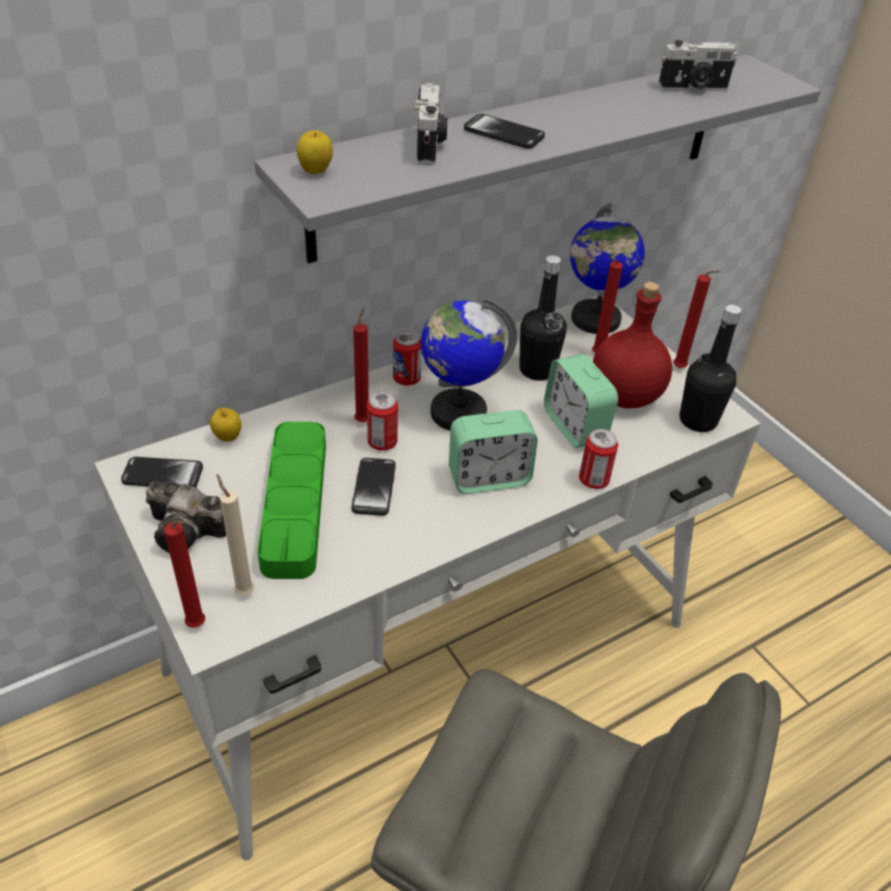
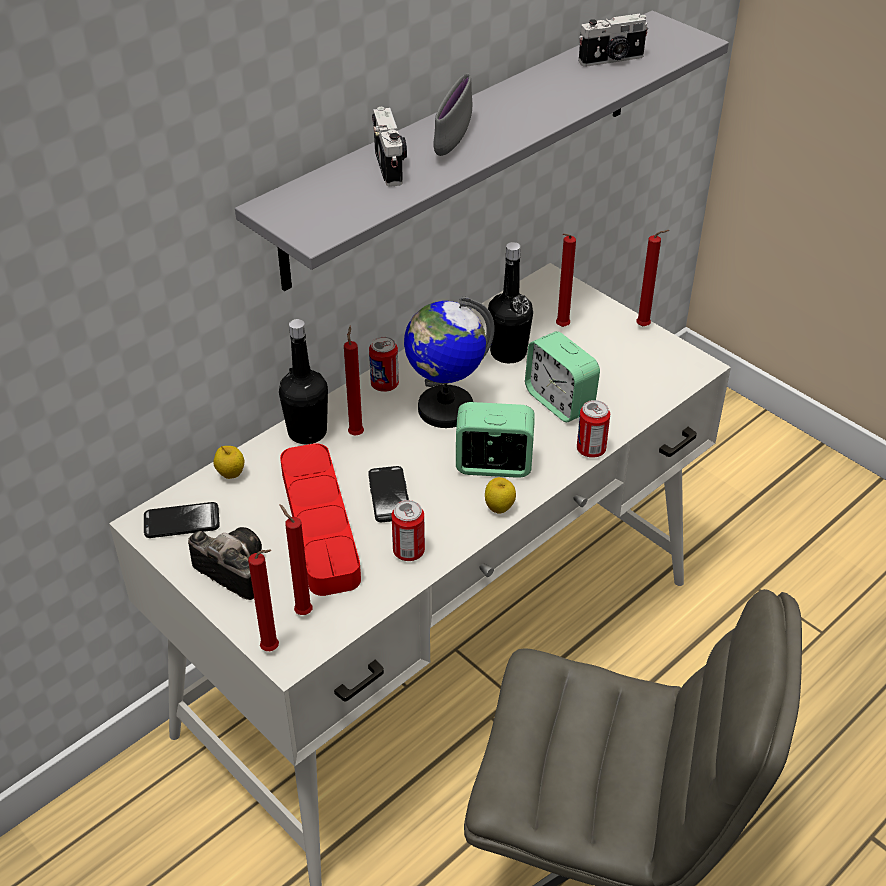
camera: 10 degrees left, 0 degrees up
(189, 532) = (230, 569): camera -> camera turned 150 degrees counterclockwise
(243, 590) = (301, 611): beige candle -> red candle
(295, 503) = (320, 524): green tray -> red tray
(316, 172) = (297, 210): apple -> apple (499, 508)
(382, 442) = (382, 451): can -> can (408, 551)
(489, 477) = (493, 465): alarm clock -> alarm clock turned 150 degrees counterclockwise
(503, 133) = (453, 140): phone -> grey bowl
(595, 319) = (550, 291): globe -> none
(625, 397) = (599, 364): red bottle -> none
(698, 420) = (672, 375): black bottle -> black bottle (307, 432)

